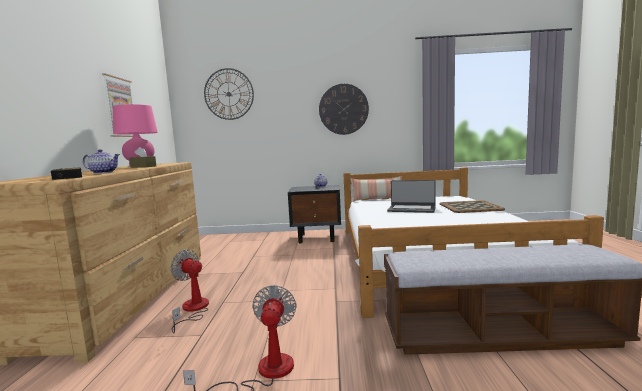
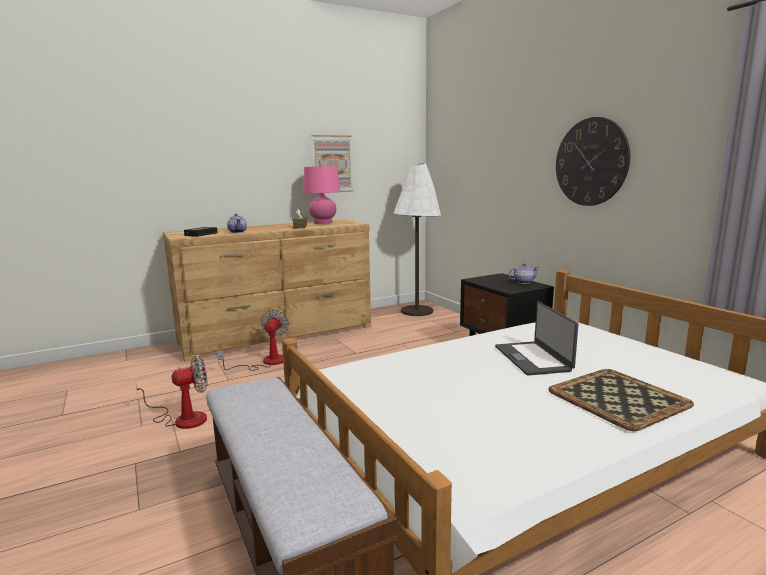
camera: 60 degrees right, 5 degrees up
(202, 241) = (417, 311): none -> white floor lamp
(229, 94) = (468, 137): wall clock -> none
(377, 199) = (591, 328): pillow -> none

